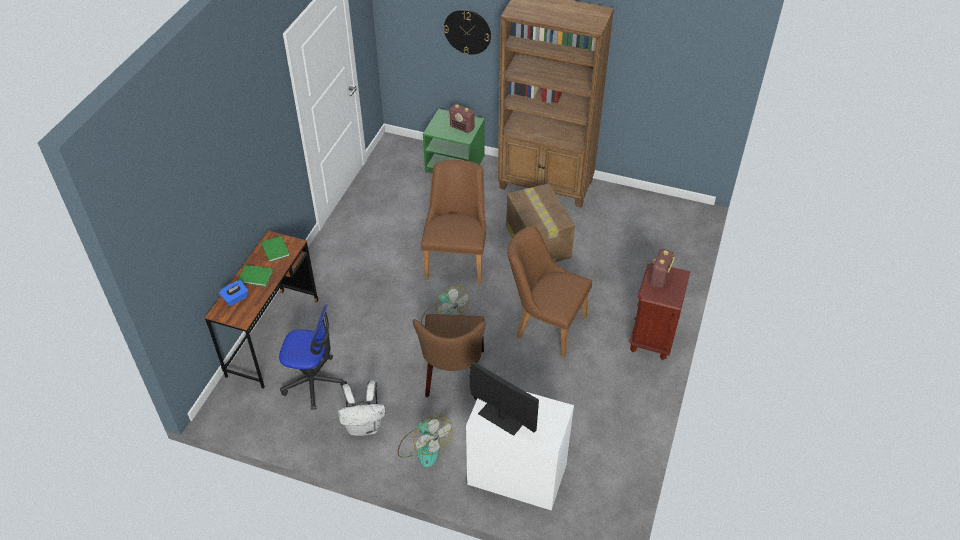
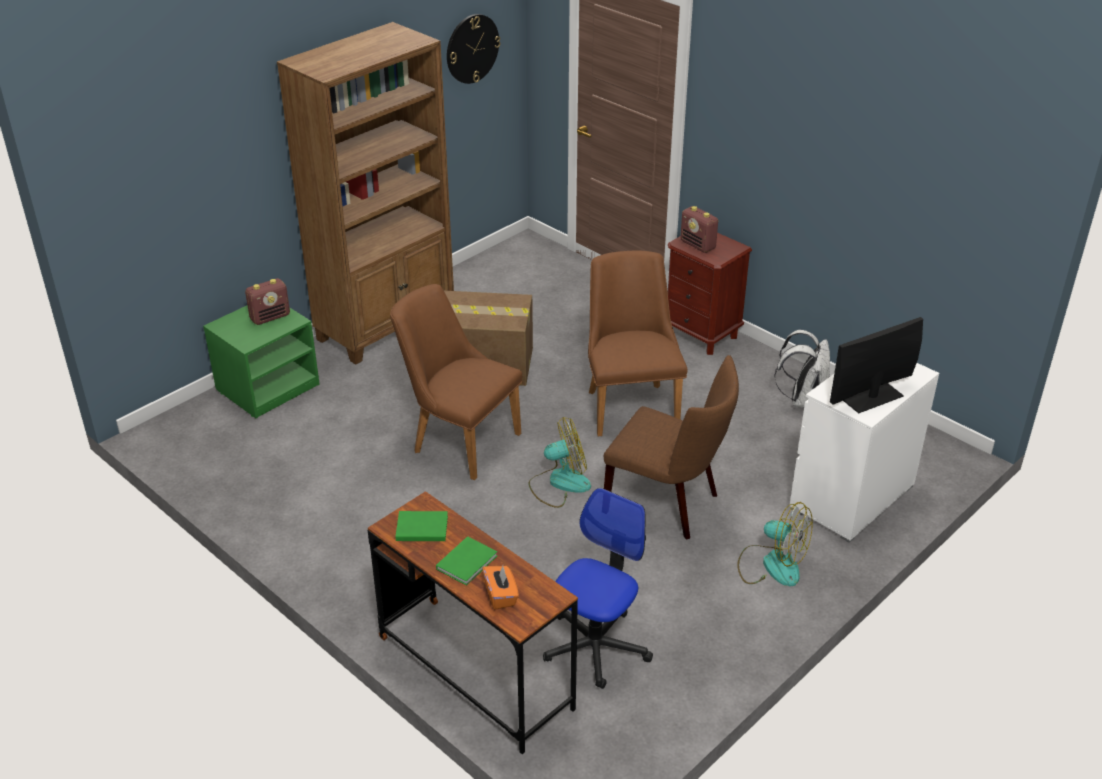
camera: 65 degrees left, 10 degrees down
(235, 298) = (501, 595): blue tissue box -> orange tissue box
(364, 426) = (709, 613): white backpack -> white backpack (802, 400)
(423, 447) = (771, 564): fan -> fan turned 45 degrees clockwise
(467, 31) = (218, 169): wall clock -> wall clock (472, 48)
(544, 325) = (629, 403): brown chair -> brown chair turned 120 degrees clockwise

